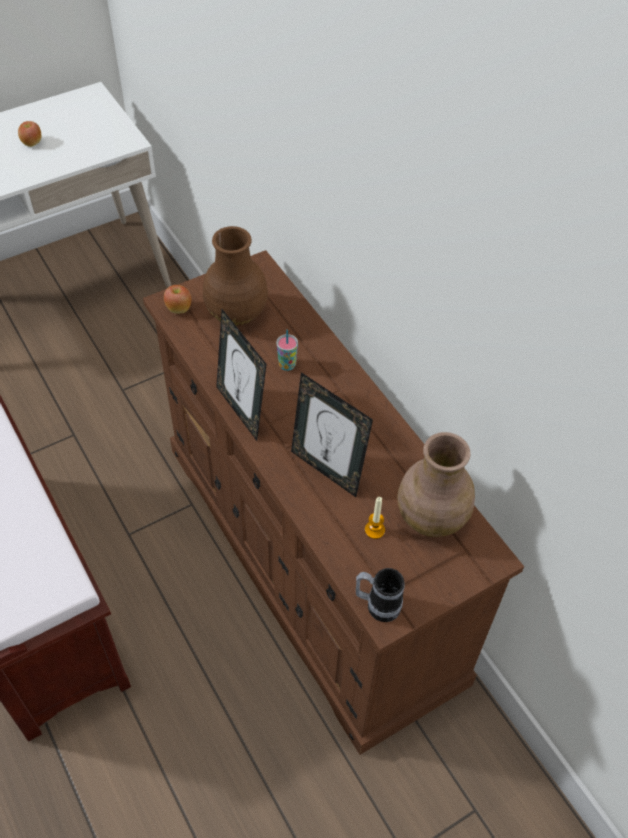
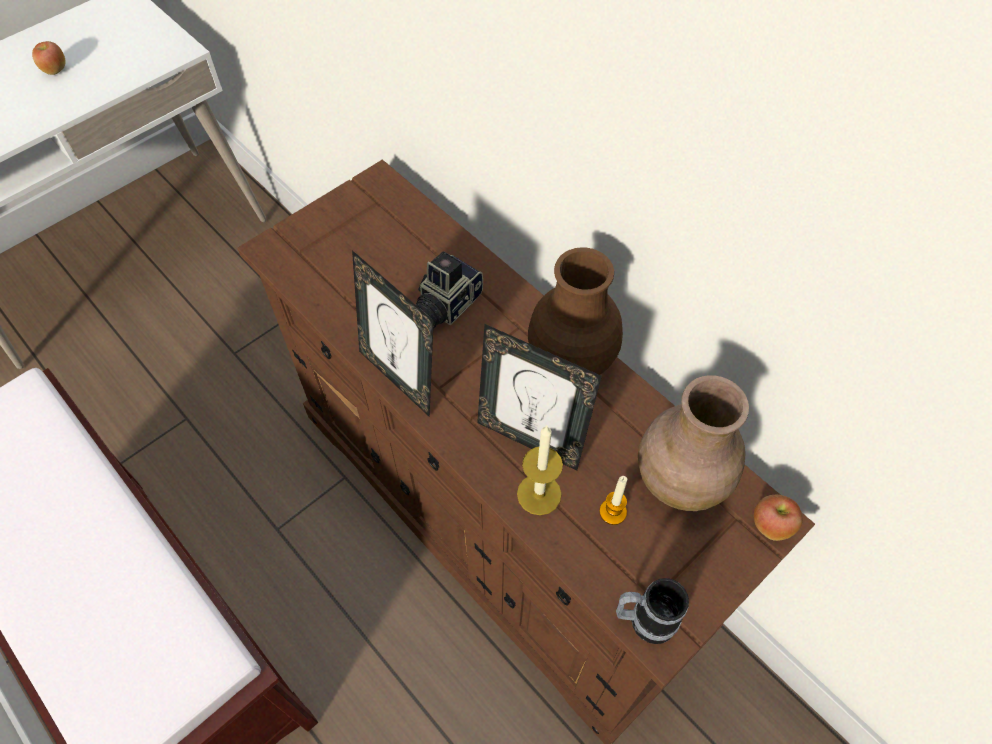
camera: 10 degrees left, 5 degrees up
(179, 308) = (287, 254): apple -> apple (770, 525)
(237, 314) = (365, 249): brown vase -> brown vase (572, 360)
(287, 365) = (444, 305): cup -> camera
(323, 508) = (539, 494): none -> candle

